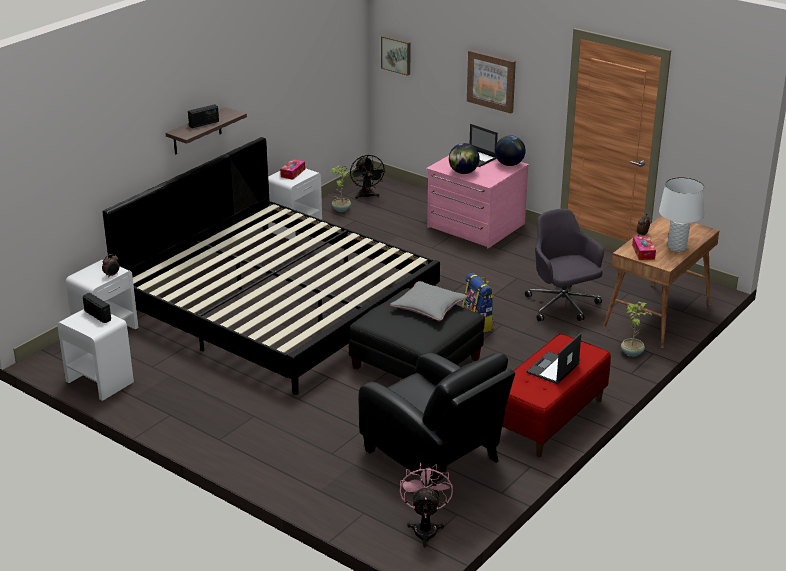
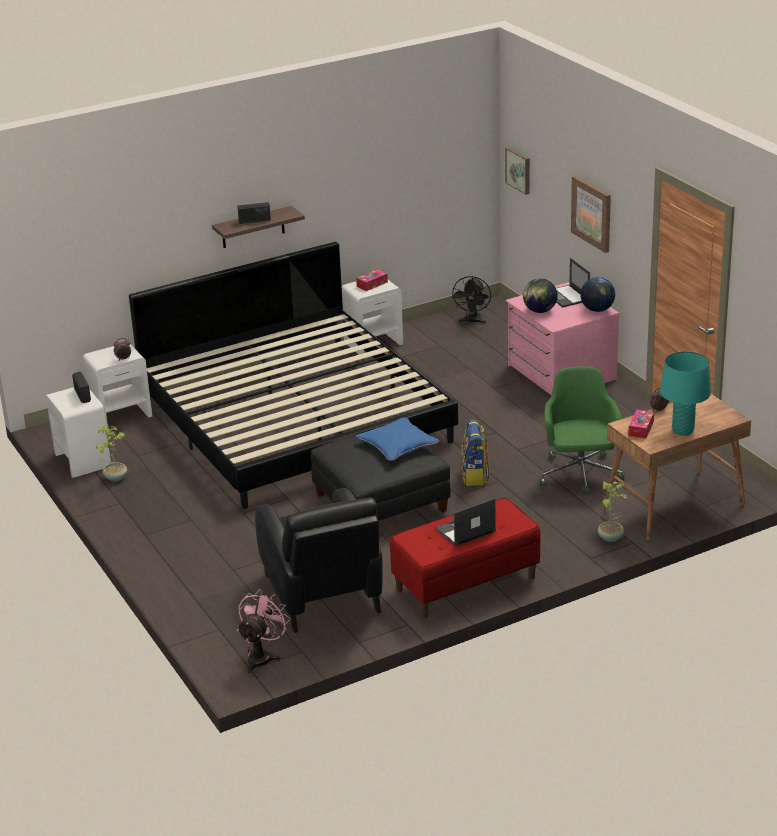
camera: 25 degrees right, 0 degrees up
(340, 209) = (434, 331): potted plant -> potted plant (115, 477)
(428, 306) = (397, 445): grey pillow -> blue pillow
(562, 306) = (580, 474): grey office chair -> green office chair
(677, 247) = (683, 430): white table lamp -> turquoise table lamp

